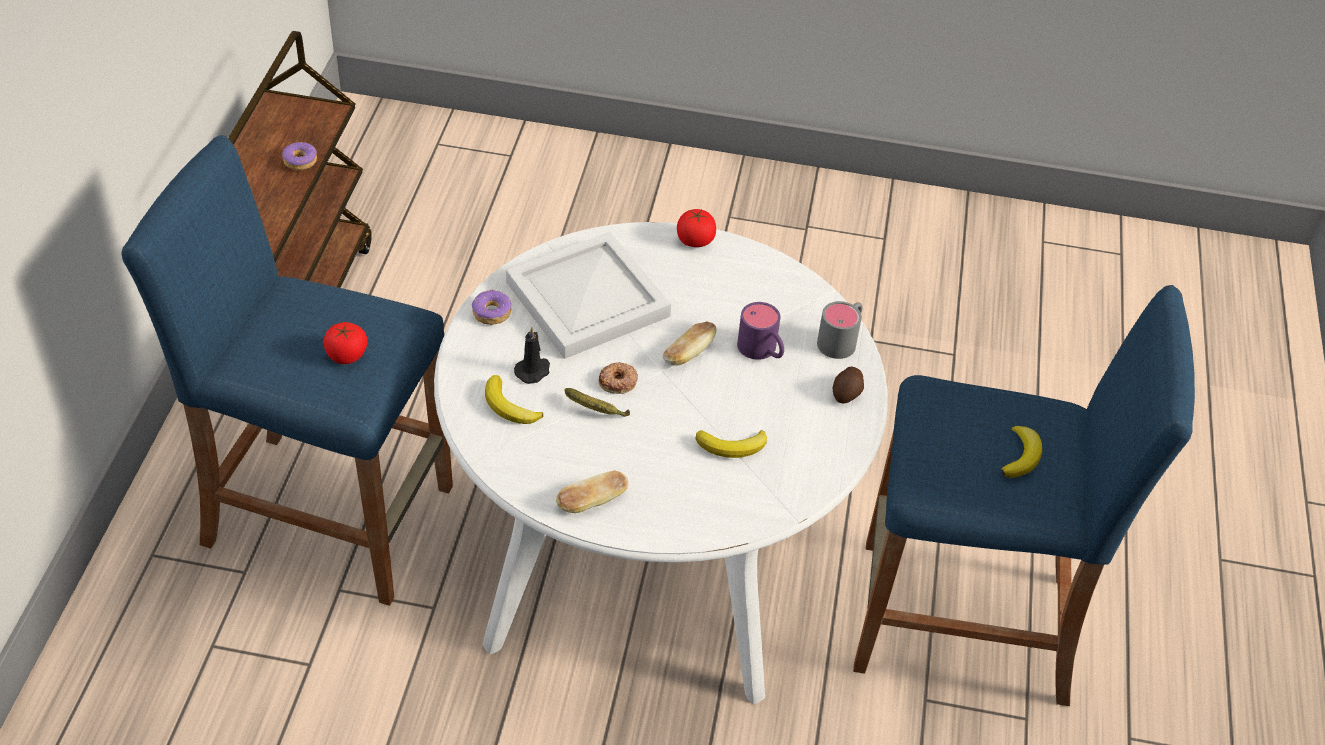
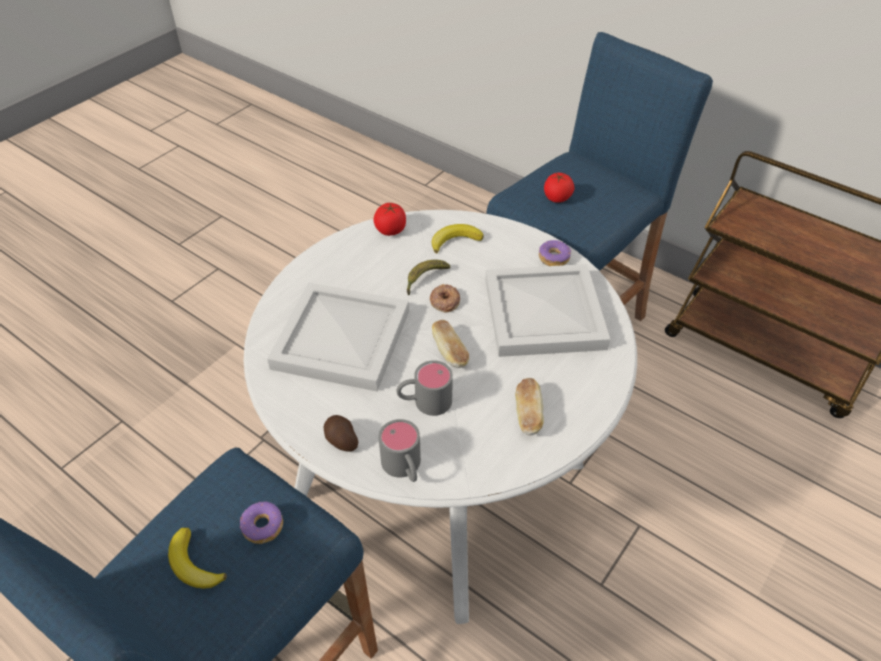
camera: 120 degrees right, 0 degrees up
(300, 161) = (825, 262): donut -> donut (263, 527)
(533, 370) = (482, 261): black candle -> none
(592, 502) = (346, 252): bread -> bread (528, 415)
(695, 241) = (589, 412): tomato -> tomato (390, 230)
(732, 446) = (339, 340): banana -> white tray
(762, 351) = (424, 401): purple mug -> grey mug

